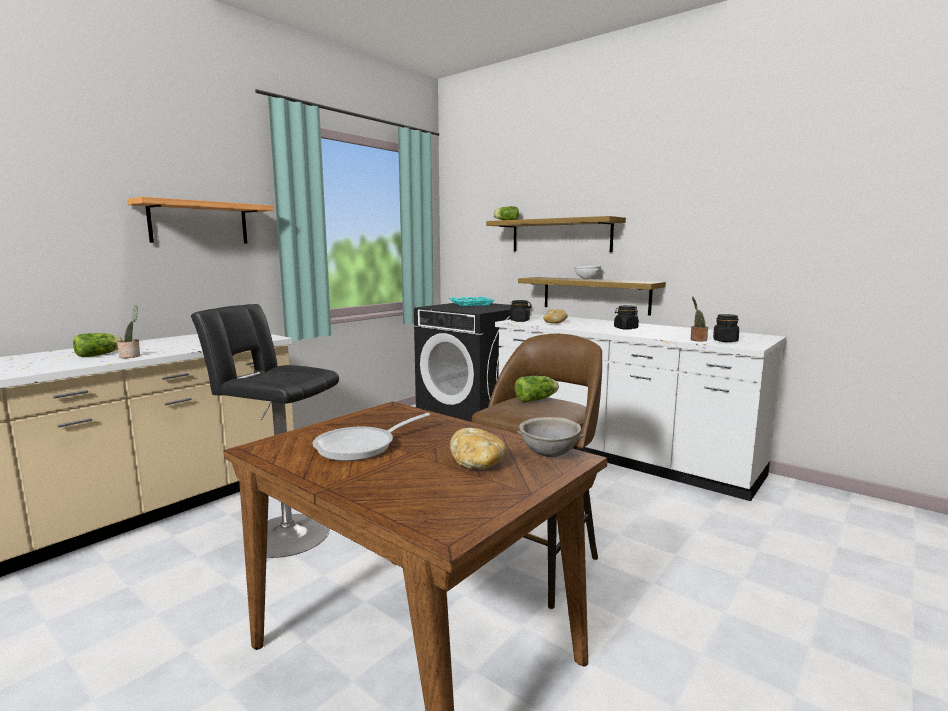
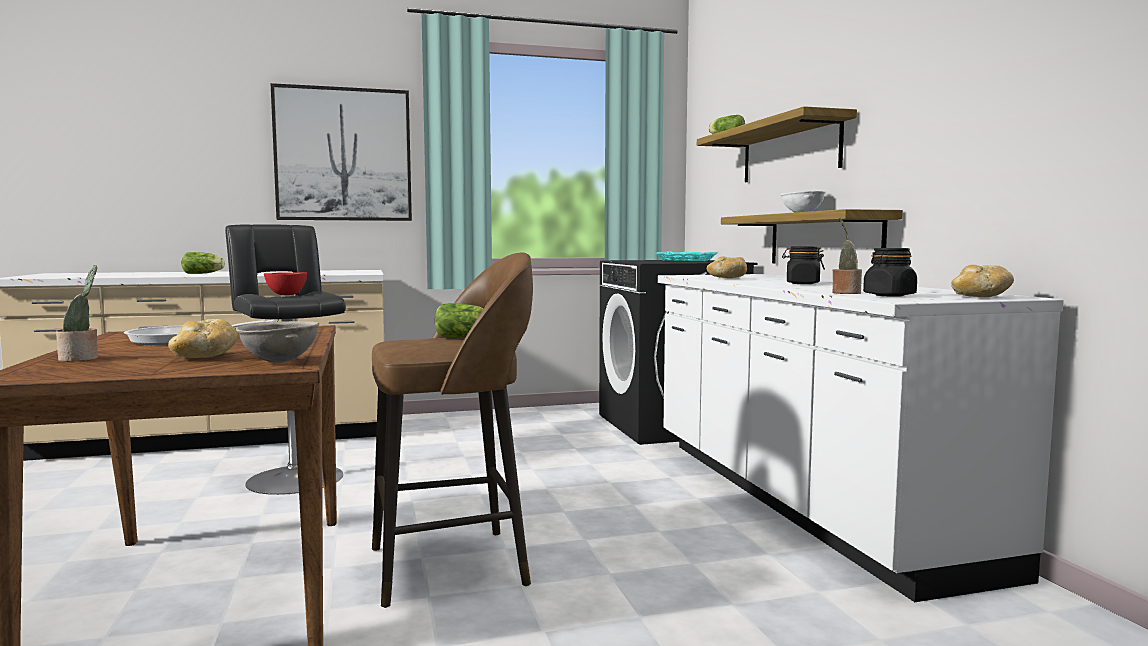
camera: 35 degrees right, 5 degrees down
(131, 356) = (216, 274): potted plant -> potted plant (81, 359)
(199, 223) = (343, 154): shelf -> picture
(270, 373) = (286, 295): none -> red bowl
(520, 321) = (693, 275): black jar -> none
(759, 338) = (980, 297): none -> bread

